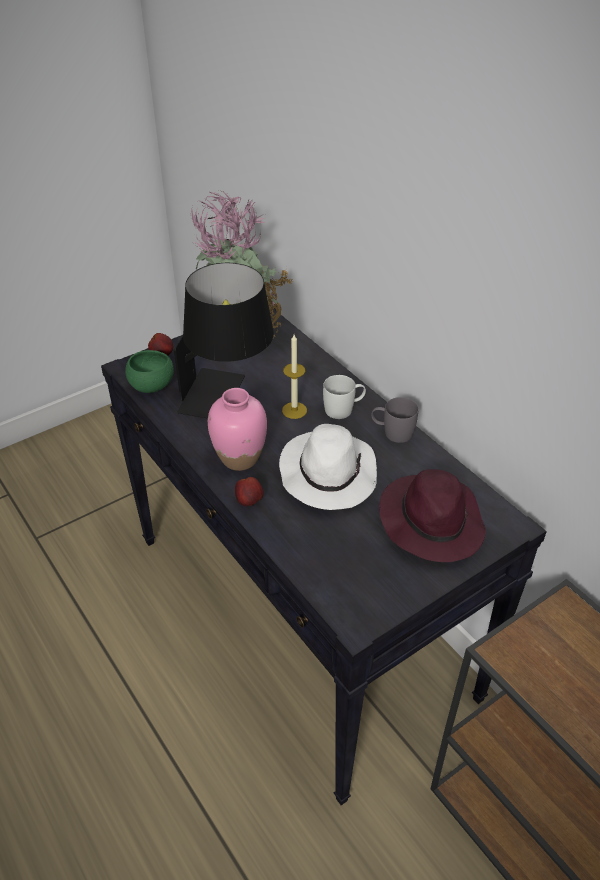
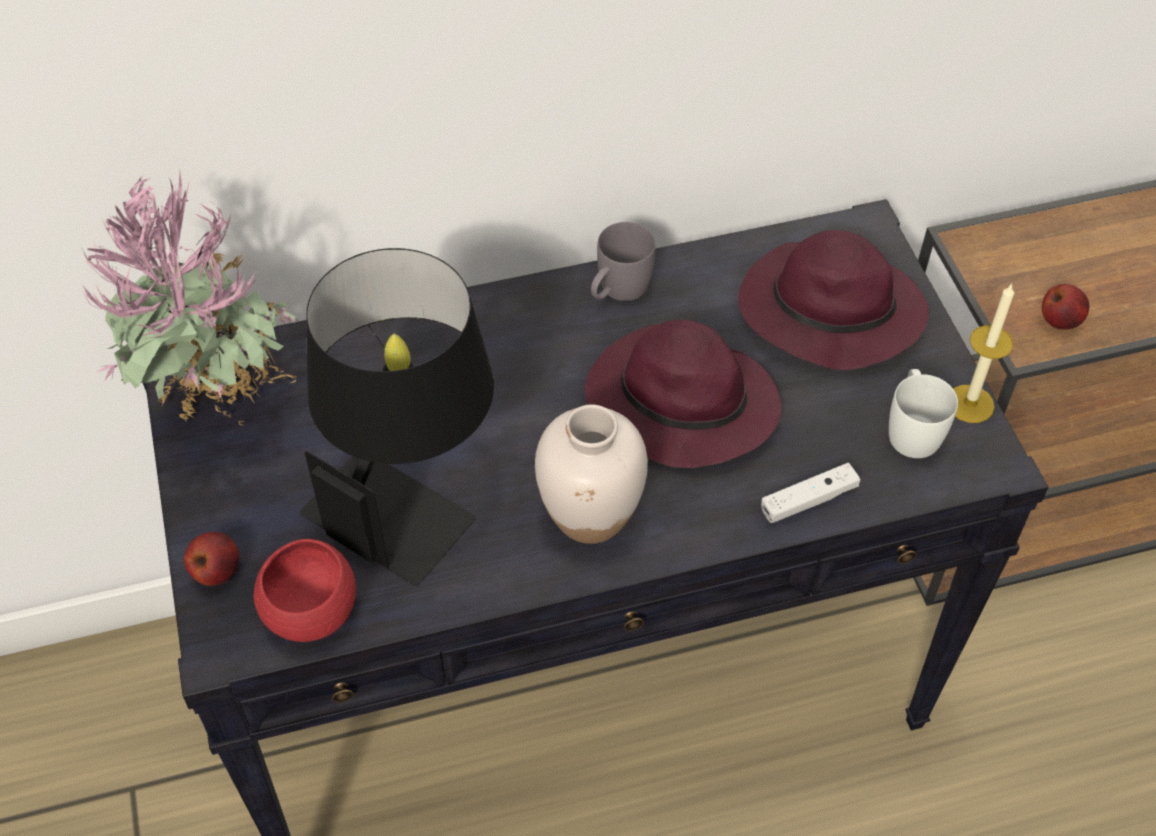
camera: 70 degrees left, 10 degrees up
(152, 386) = (311, 612): green bowl -> red bowl
(239, 459) = (591, 516): pink vase -> white vase
(249, 502) = (703, 529): apple -> apple (1059, 321)
(288, 540) = (808, 500): none -> white game controller
(294, 410) = (500, 402): candle -> candle (970, 404)
(327, 473) = (678, 403): white hat -> purple hat
(344, 409) = (531, 333): white mug -> white mug (912, 428)

